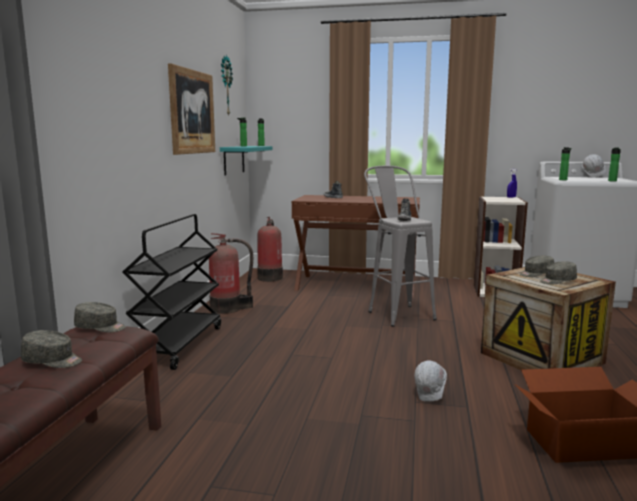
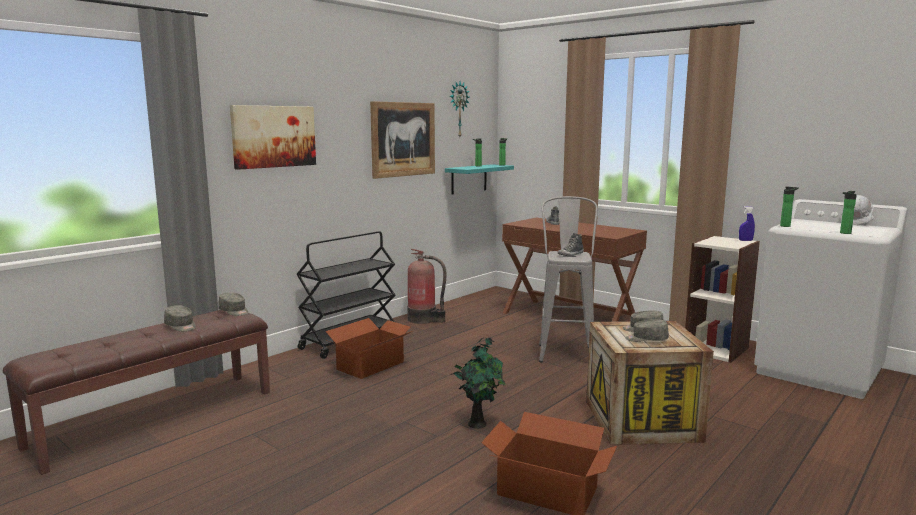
camera: 30 degrees right, 0 degrees up
(90, 92) = (273, 136): none -> picture
(239, 365) = (369, 365): none -> cardboard box
(270, 277) = (498, 297): fire extinguisher -> none
(430, 396) = (478, 423): white hard hat -> potted plant

